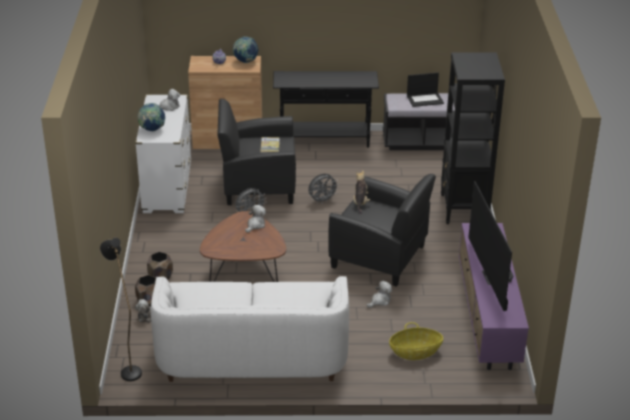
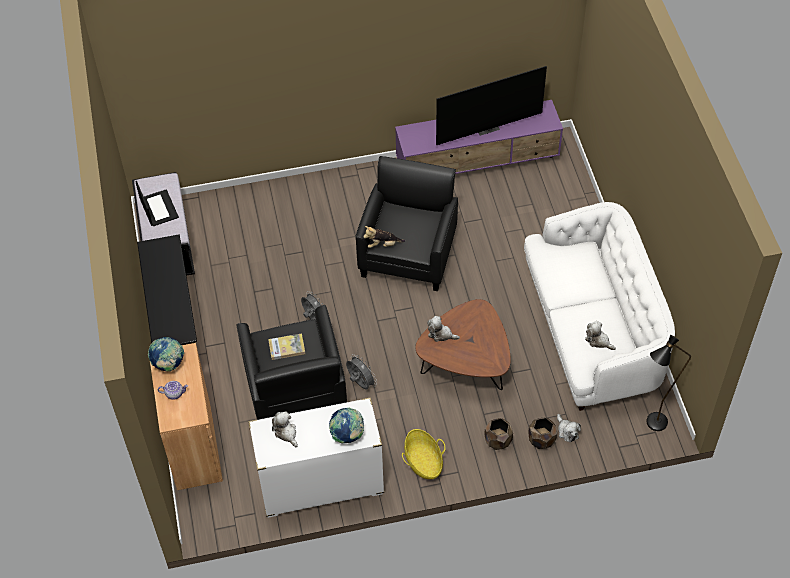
camera: 100 degrees left, 20 degrees up
(380, 301) = (480, 243): plush toy -> plush toy (598, 340)
(415, 352) = (547, 208): basket -> basket (423, 461)
(463, 209) = (303, 194): black bookcase -> none

